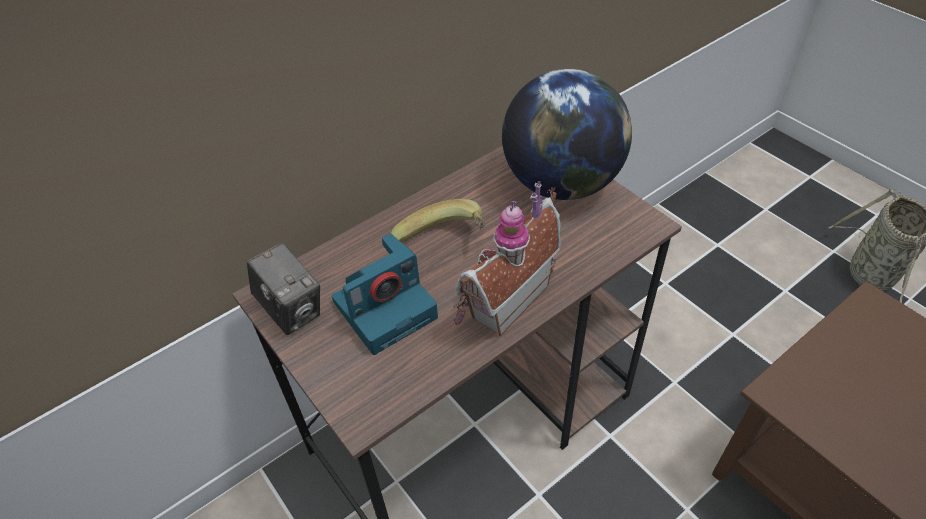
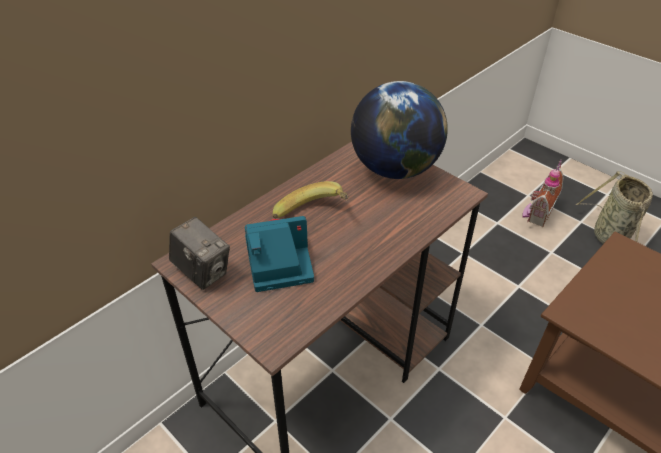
camera: 10 degrees left, 5 degrees down
(386, 307) = (277, 264): camera -> camera turned 150 degrees counterclockwise
(503, 299) = (366, 251): toy house -> toy house (537, 214)

